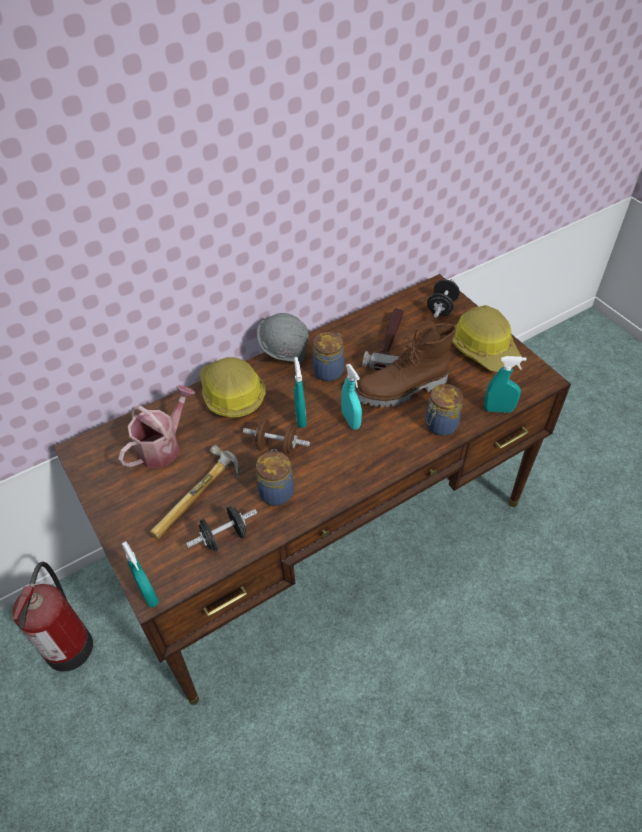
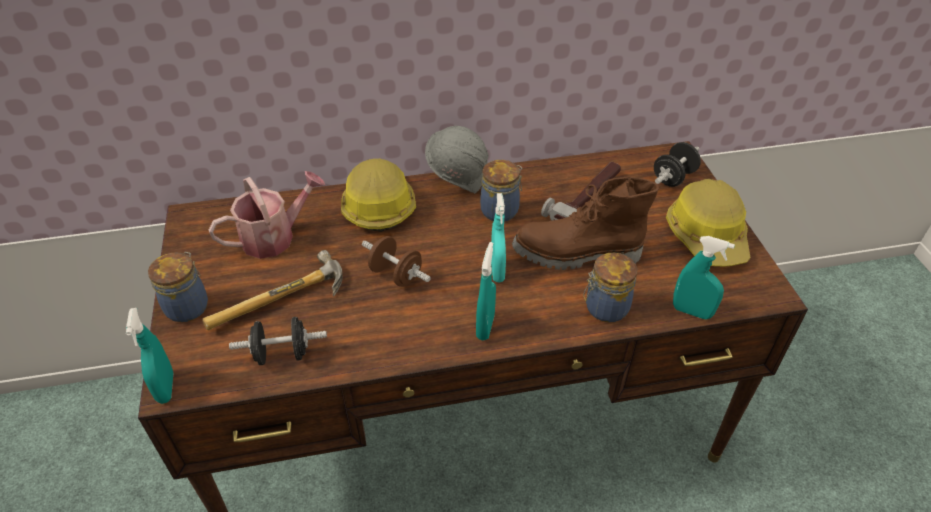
camera: 20 degrees right, 5 degrees down
(70, 644) = (146, 438): fire extinguisher -> none
(276, 491) = (368, 322): jar -> jar (188, 306)
(300, 418) = (440, 251): turquoise spray bottle -> turquoise spray bottle (485, 326)

